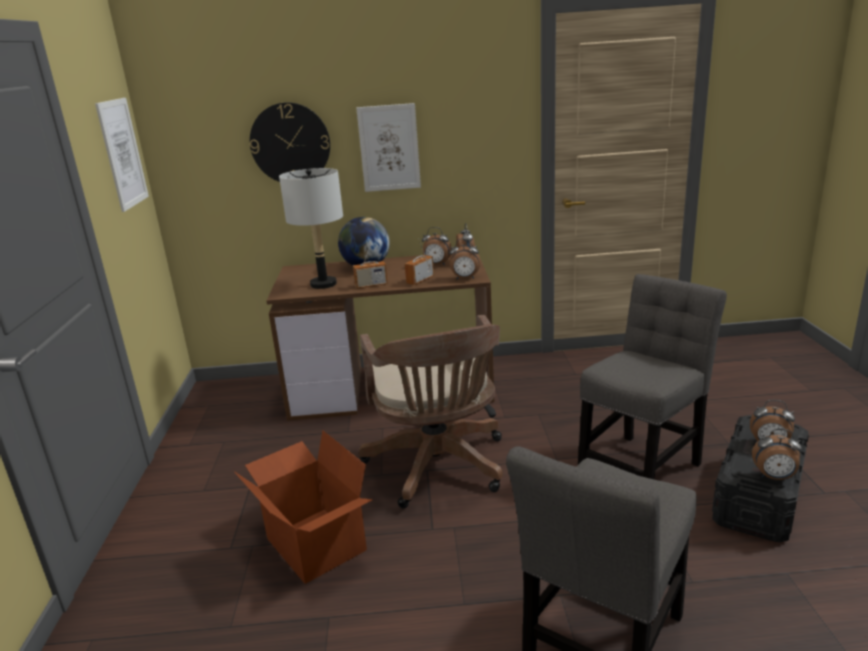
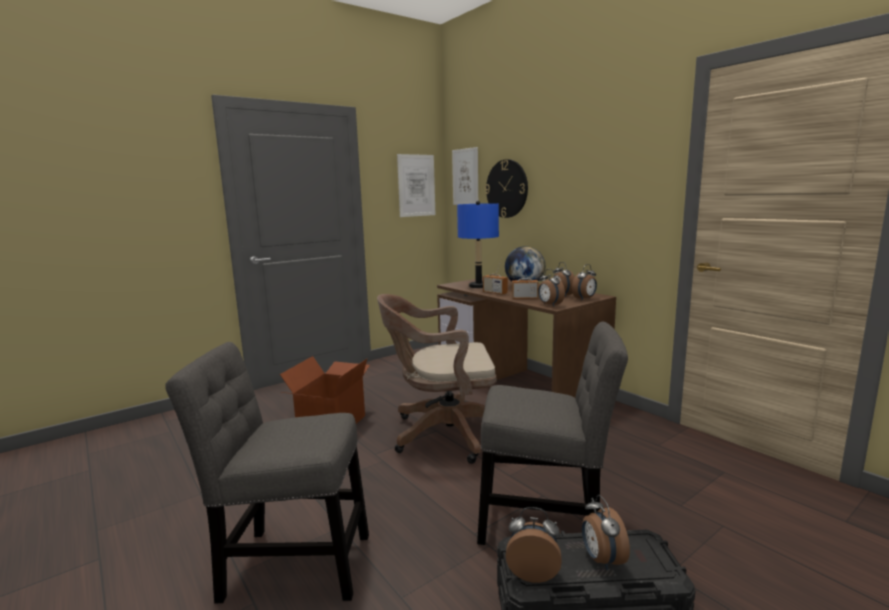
camera: 55 degrees right, 10 degrees down
(323, 284) = (478, 286): grey table lamp -> blue table lamp
(389, 148) = (562, 196): picture -> picture (465, 177)
(439, 468) = (443, 433): brown office chair -> brown office chair turned 45 degrees clockwise
(774, 477) = (533, 572): alarm clock -> alarm clock turned 120 degrees clockwise

